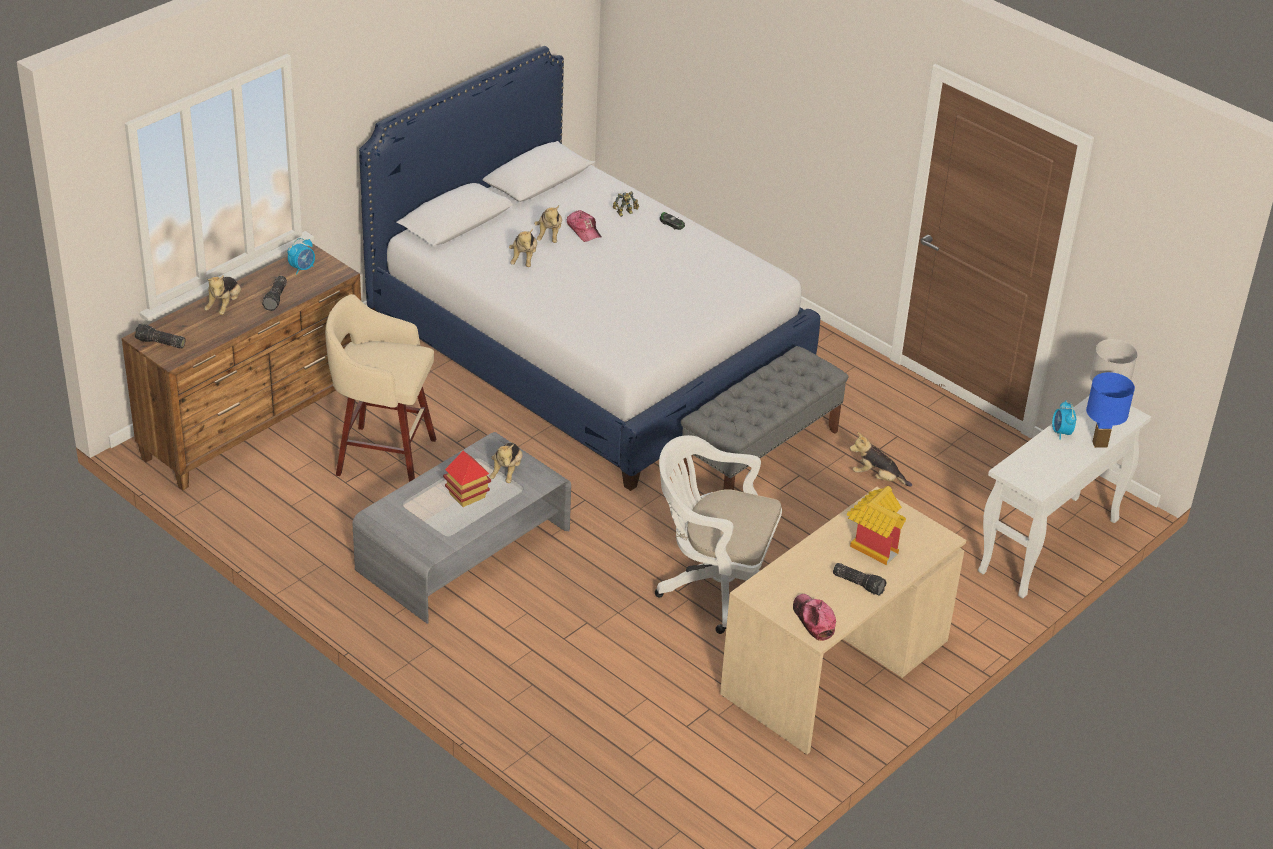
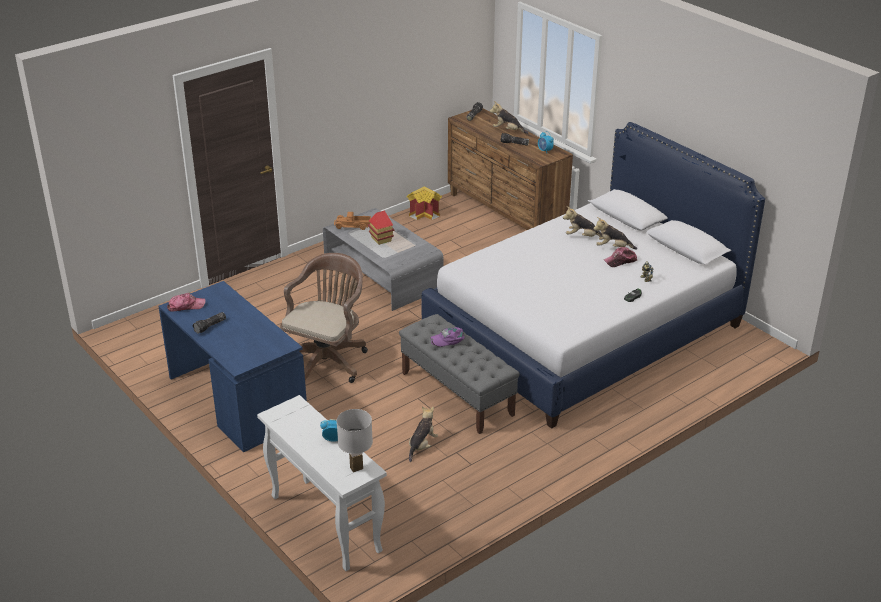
camera: 100 degrees right, 5 degrees down
(382, 456) = (473, 252): beige stool -> none
(426, 532) = (353, 226): none -> toy truck
(507, 472) = (400, 252): plush toy -> none
(714, 585) = (327, 360): white office chair -> brown office chair
(749, 401) = (448, 339): none -> purple cap
(835, 669) = (235, 399): beige desk -> blue desk
(872, 544) = (245, 336): toy house -> toy house (425, 214)
(1100, 444) = (314, 457): blue table lamp -> none

